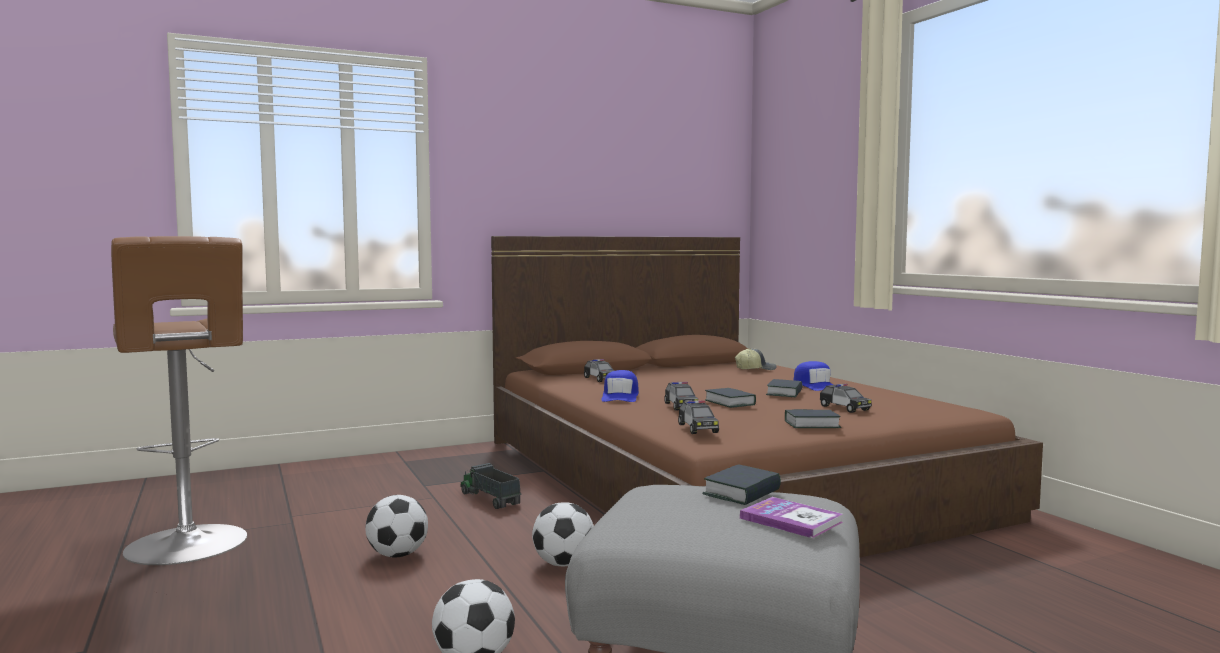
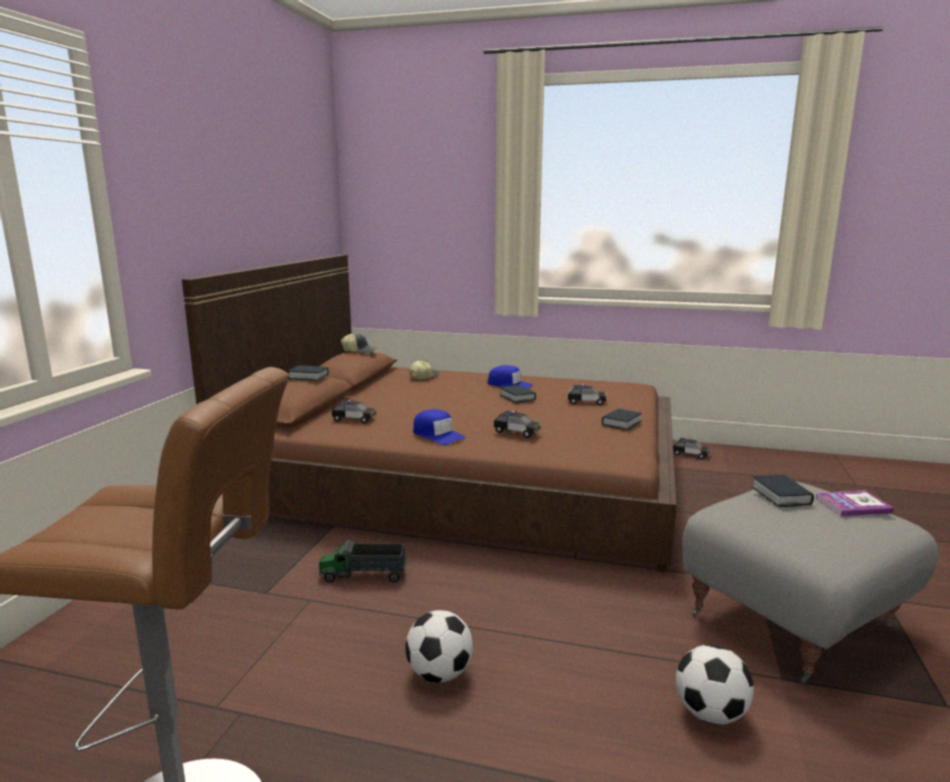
camera: 50 degrees left, 10 degrees up
(563, 564) = (561, 602): football -> none
(697, 428) = (594, 450): toy car -> toy car (690, 454)
(709, 334) = (360, 351): none -> cap
(730, 403) = (531, 418): book -> book (308, 377)

